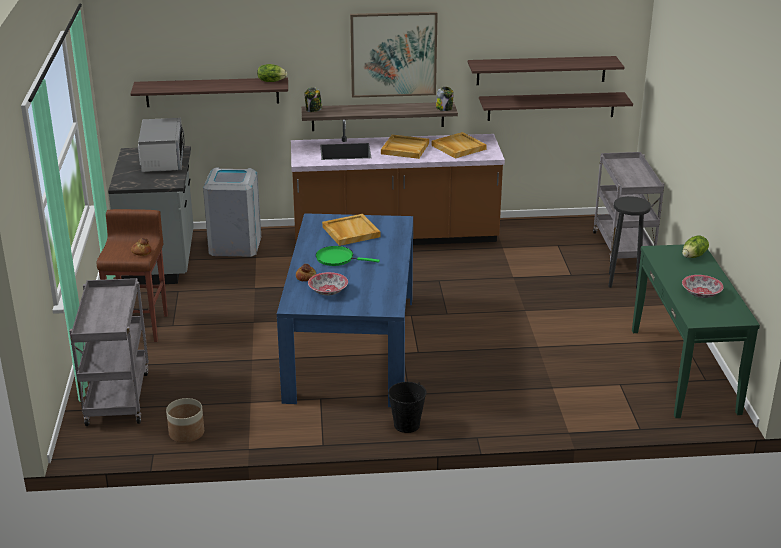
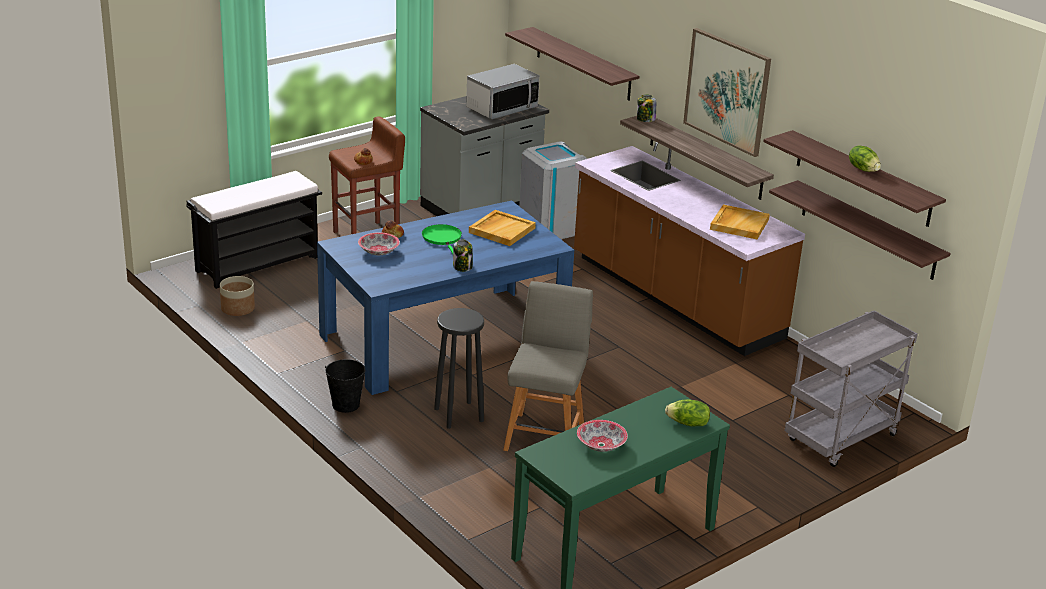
camera: 55 degrees right, 0 degrees up
(117, 397) = (258, 263): grey cart -> black bench
(271, 81) = (618, 72): lettuce -> lettuce (863, 169)
(404, 149) = (693, 200): beige tray -> none
(444, 108) = (747, 174): jar -> jar (463, 267)
(529, 350) = (545, 435): none -> grey chair
(624, 281) = (762, 458): black stool -> black stool (458, 415)

